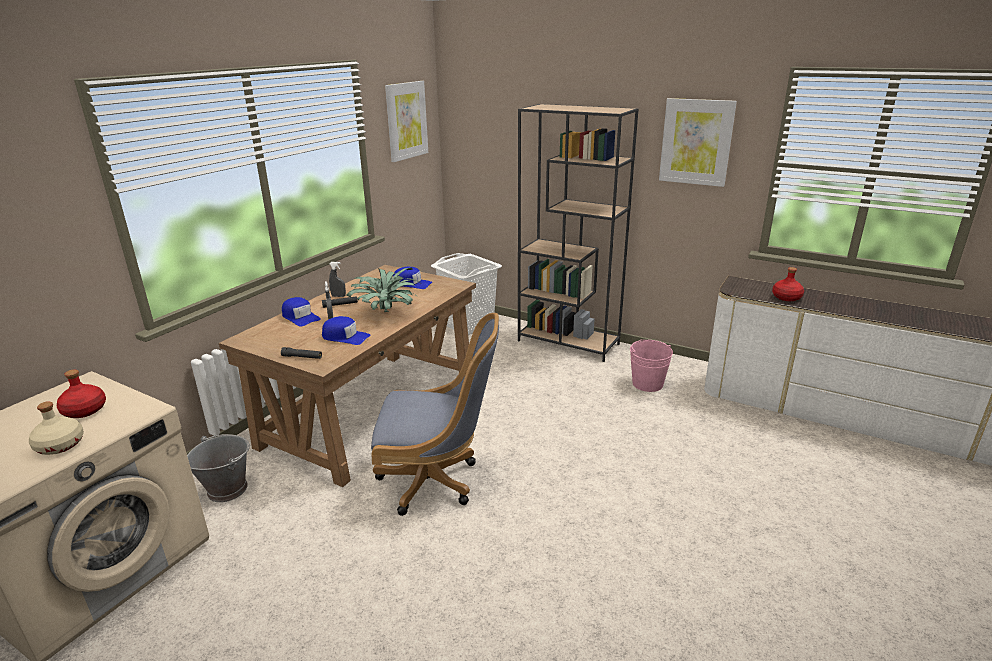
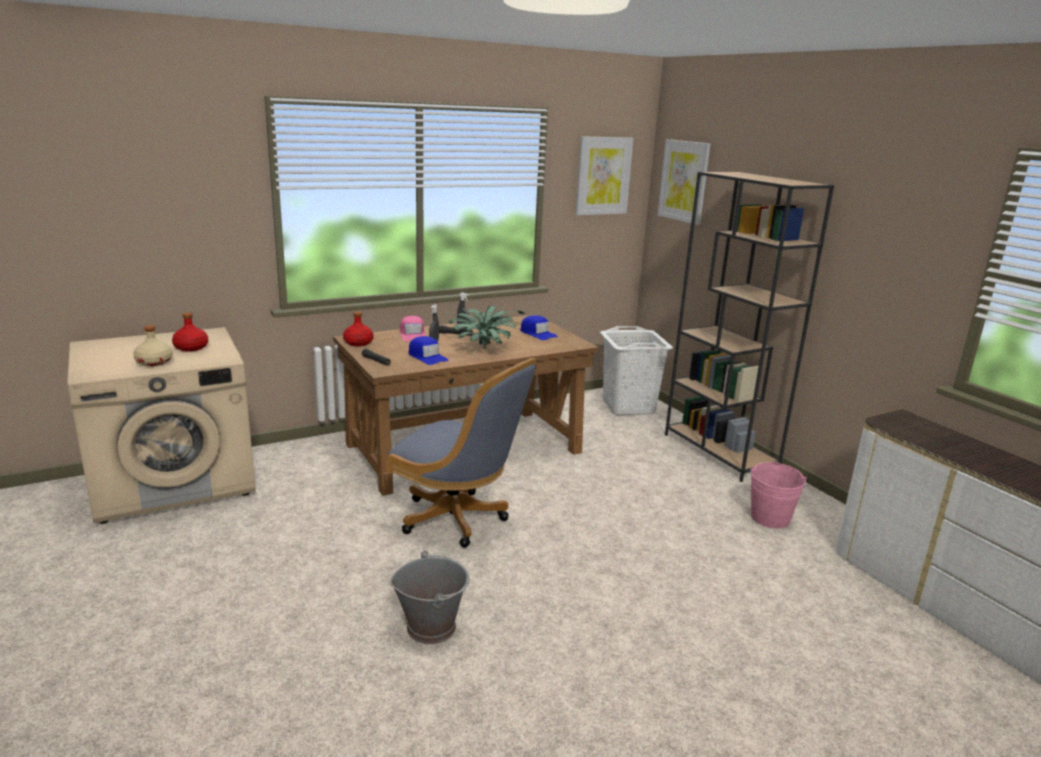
camera: 30 degrees right, 5 degrees down
(227, 489) = (302, 465): grey bucket -> grey bucket (431, 627)
(300, 317) = (412, 335): blue cap -> pink cap
(696, 142) = (895, 233): picture -> picture (684, 181)
(786, 297) = (949, 448): red bottle -> red bottle (359, 343)

